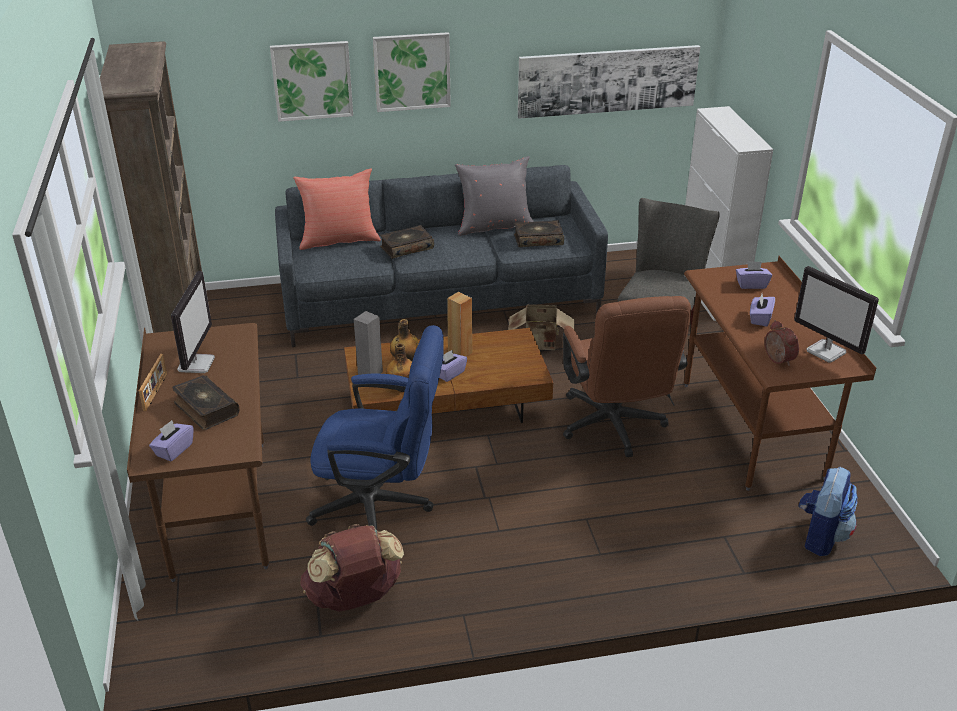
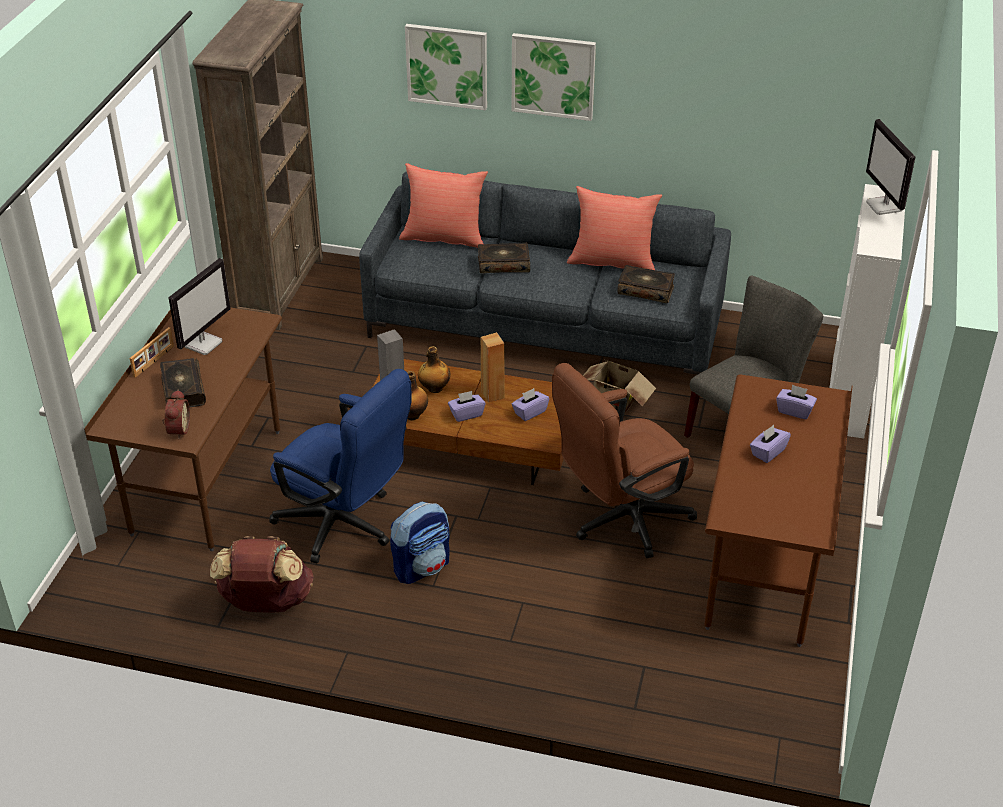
camera: 25 degrees right, 5 degrees up
(174, 450) = (134, 421): purple tissue box -> purple tissue box (530, 412)
(494, 226) = (612, 261): grey pillow -> red pillow
(607, 81) = (778, 126): picture -> none
(614, 429) = (620, 520): brown office chair -> brown office chair turned 45 degrees clockwise
(777, 360) = (743, 502): alarm clock -> alarm clock (177, 430)
(821, 536) = (744, 701): backpack -> backpack (422, 567)
(826, 352) = (805, 510): monitor -> monitor (884, 206)

